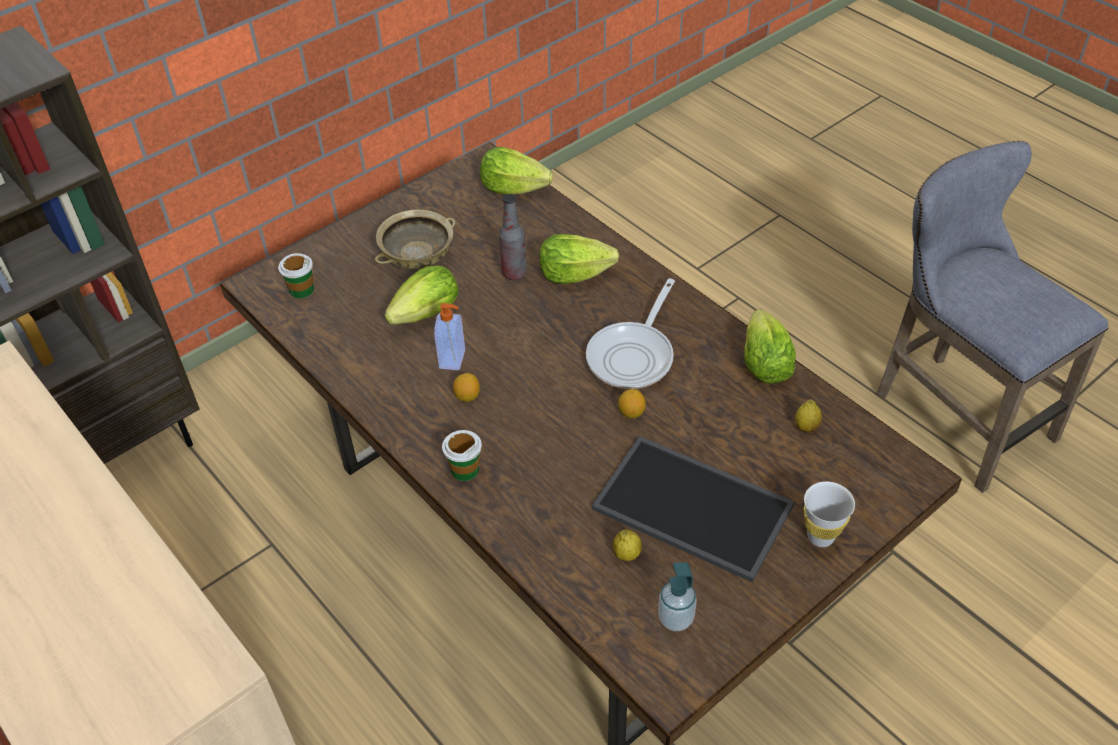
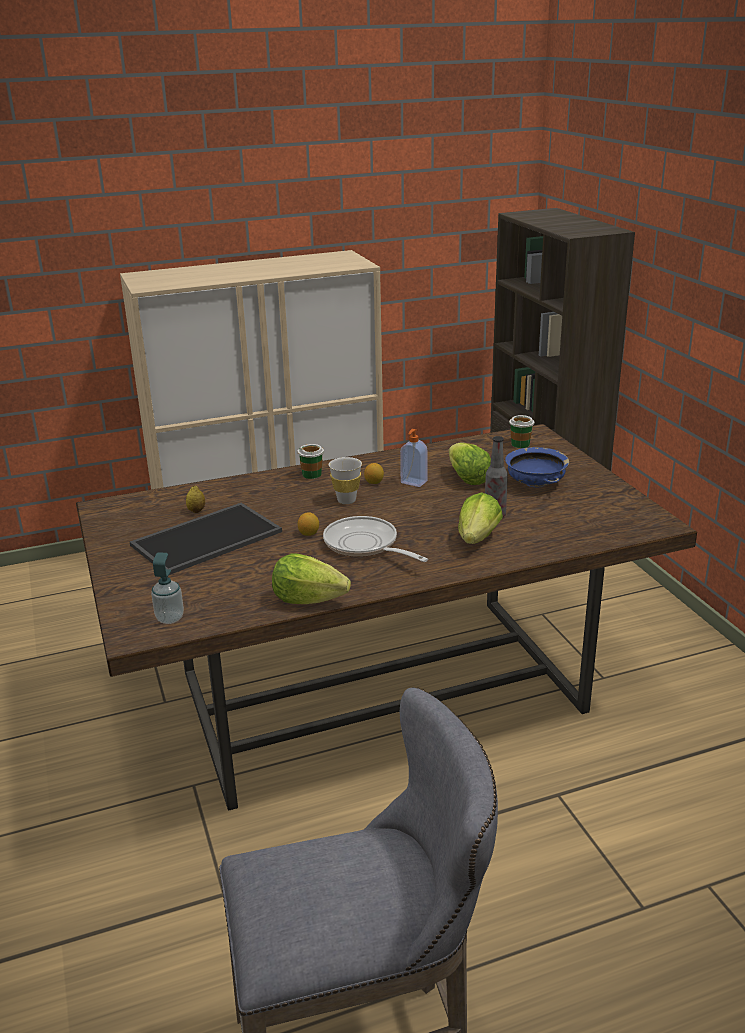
camera: 110 degrees right, 20 degrees down
(418, 257) = (536, 483): beige bowl -> blue bowl
(513, 188) = (614, 531): lettuce -> none
(675, 618) = (137, 516): soap dispenser -> soap dispenser (170, 618)
(806, 427) = (227, 600): lemon -> none
(820, 536) = (132, 578): white cup -> white cup (346, 500)

